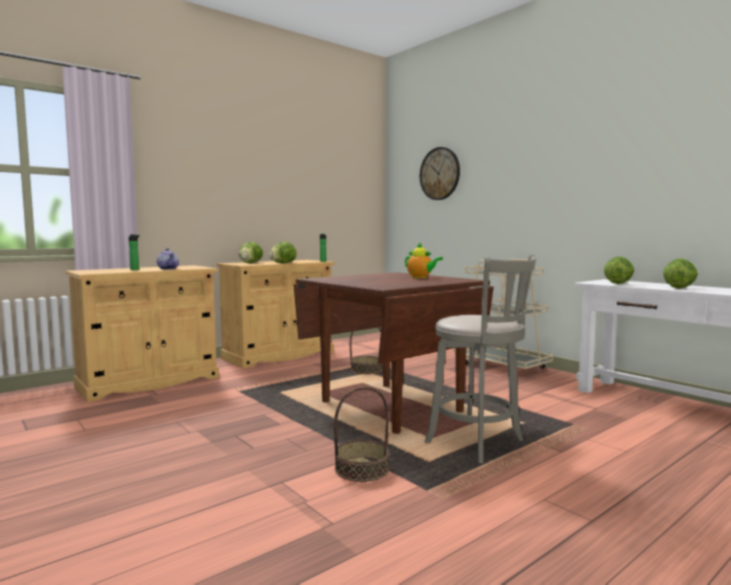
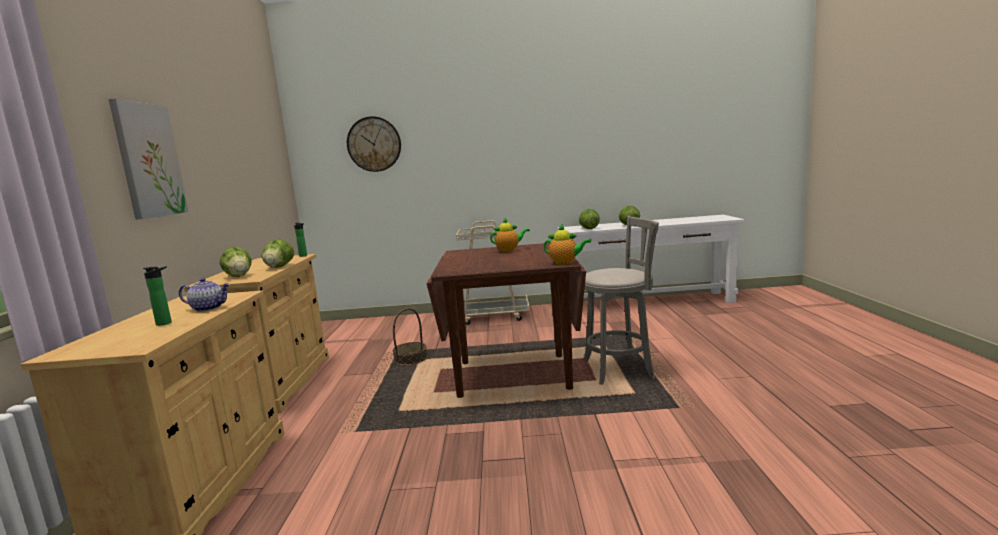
camera: 50 degrees left, 5 degrees up
(212, 177) = (148, 160): none -> picture
(361, 469) = (622, 420): basket -> none
(387, 287) = (565, 263): none -> teapot

